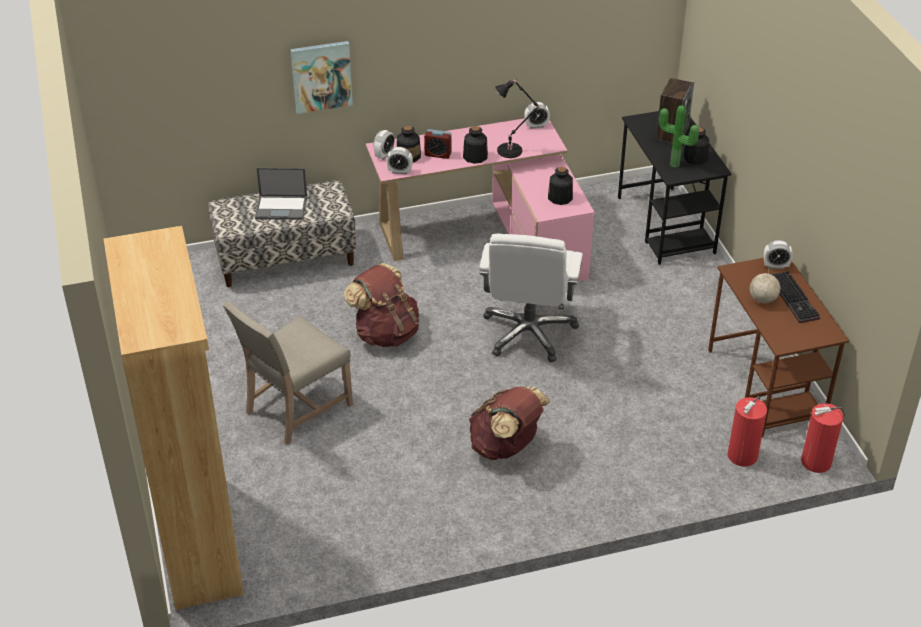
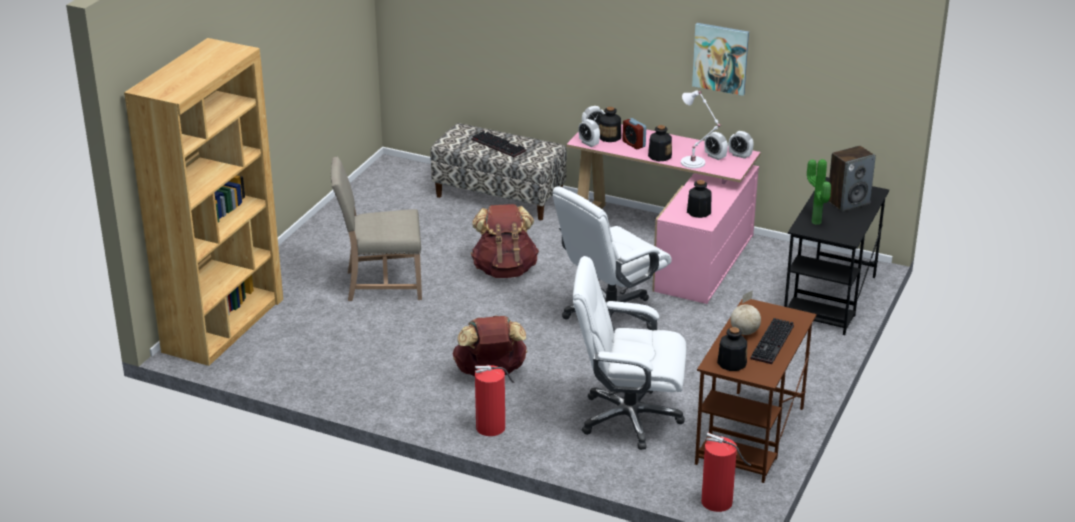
camera: 40 degrees right, 10 degrees down
(282, 207) = (500, 145): laptop -> keyboard
(321, 76) = (561, 41): picture -> picture (721, 58)
(512, 150) = (694, 163): black table lamp -> white table lamp
(663, 424) = (628, 418): none -> white office chair
(695, 158) = (841, 225): bottle -> bottle (731, 363)
(743, 454) = (663, 467): fire extinguisher -> fire extinguisher (492, 427)
(775, 266) = (792, 317): alarm clock -> alarm clock (715, 156)

